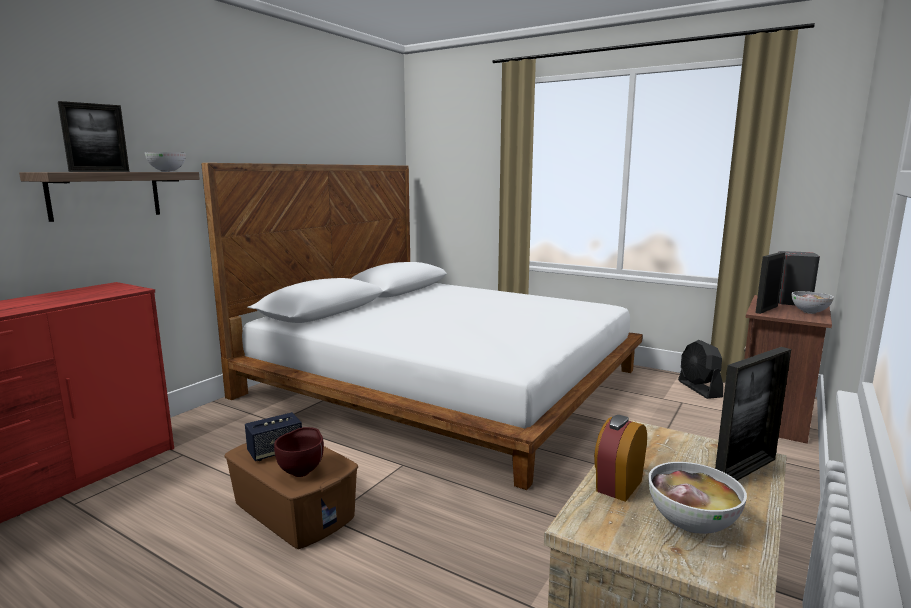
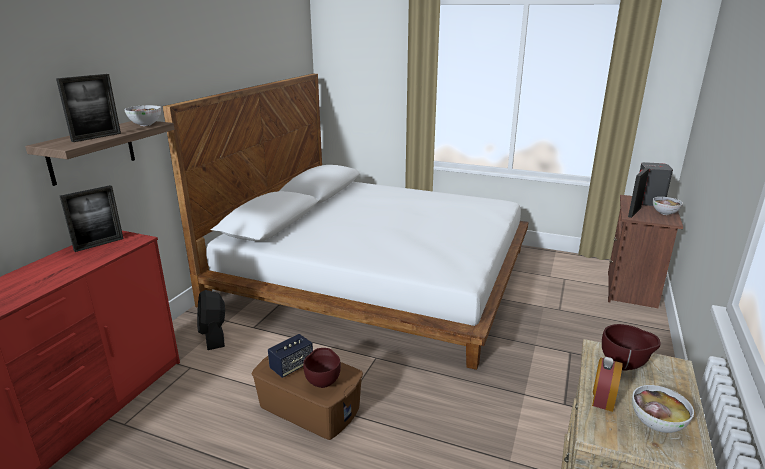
camera: 10 degrees left, 10 degrees up
(674, 452) = (625, 366): none -> brown bowl
(699, 389) = (574, 265): black fan -> black fan (213, 335)
(745, 471) = (672, 377): picture frame -> picture frame (99, 244)

